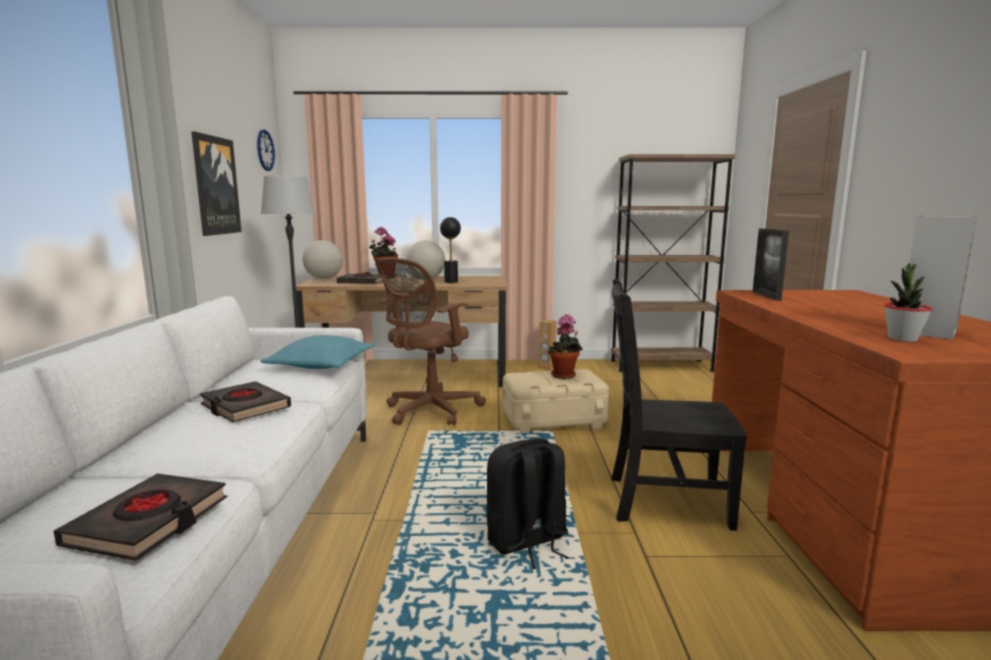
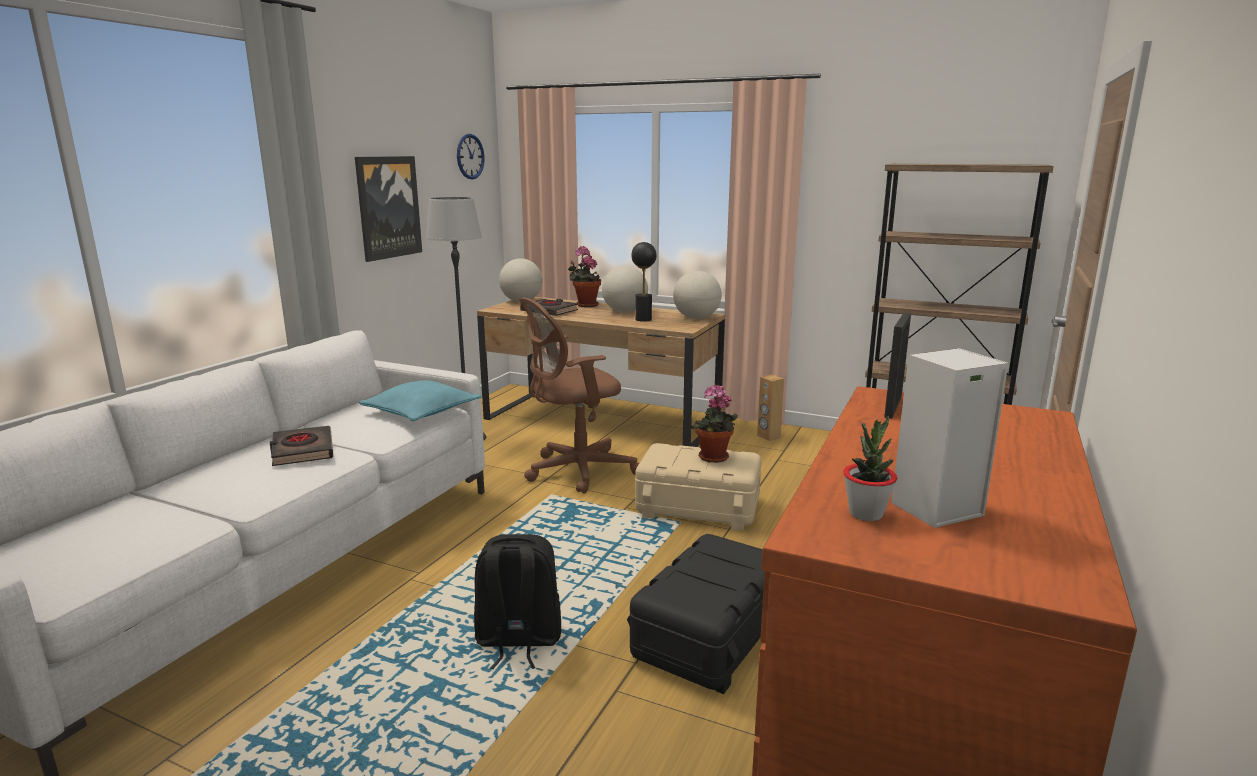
camera: 25 degrees right, 5 degrees up
(149, 522) = (123, 546): black book -> none
(489, 279) = (696, 318): none -> globe
(663, 501) = (708, 637): black chair -> black storage box

